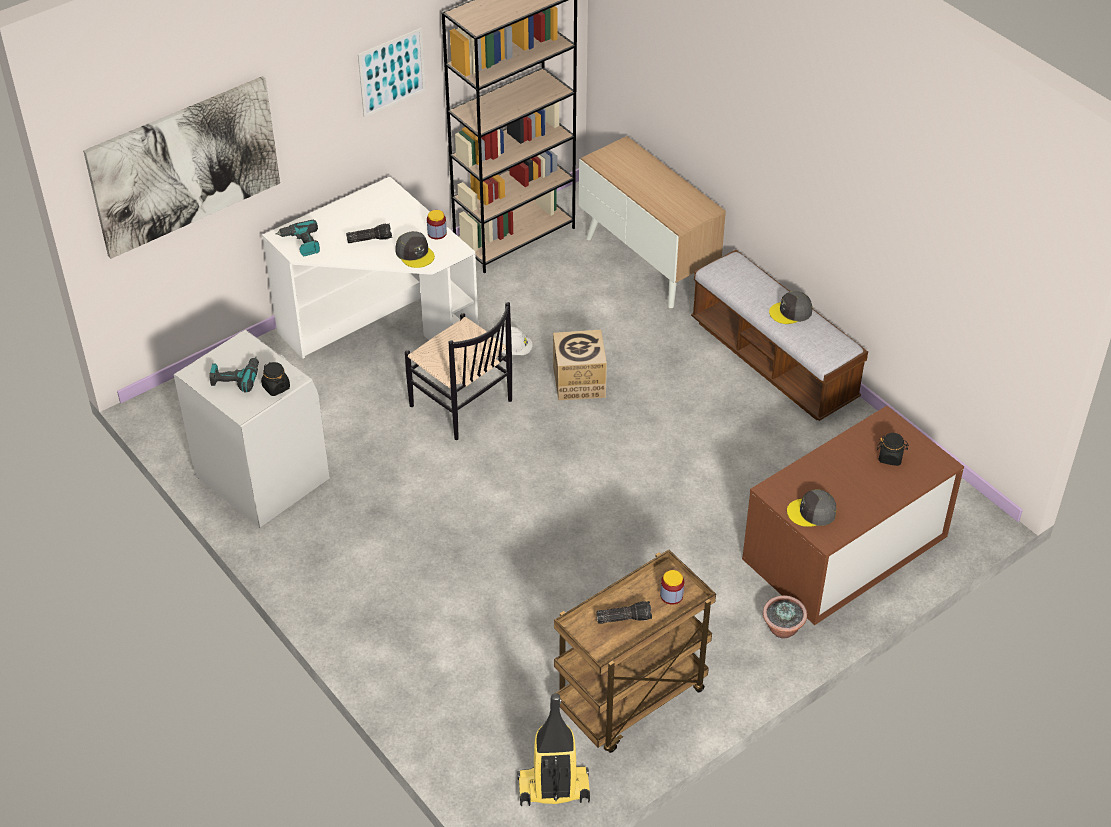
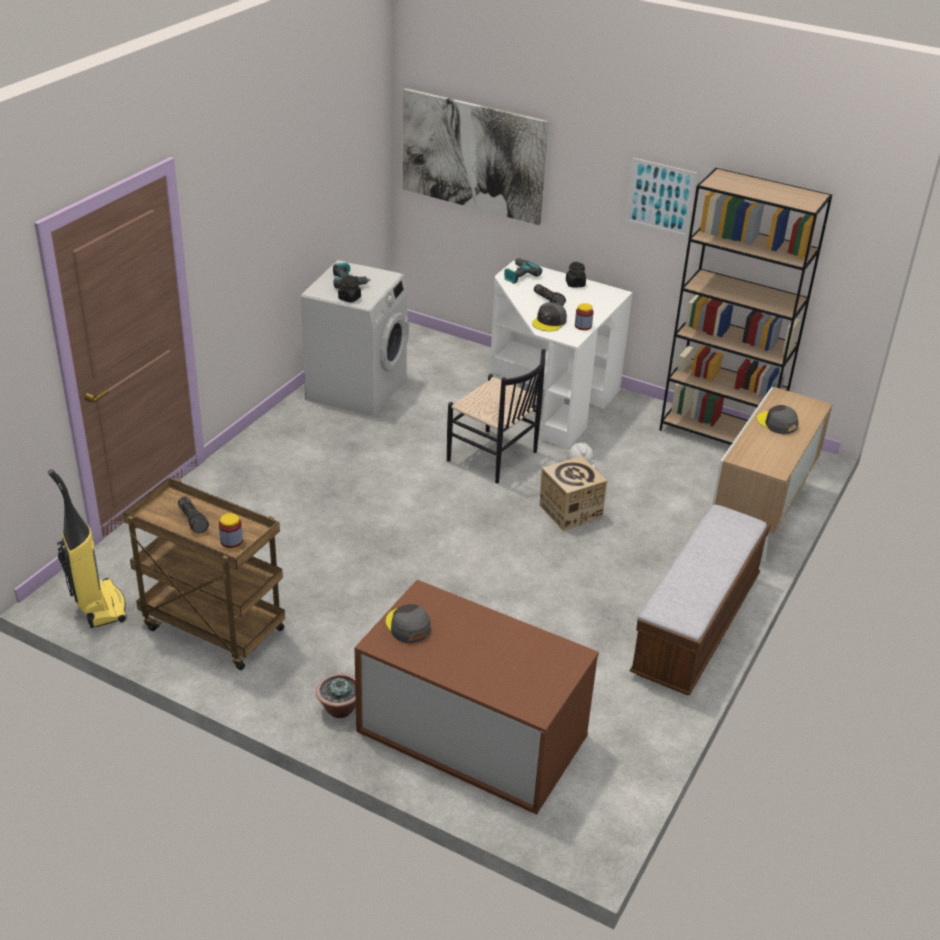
camera: 65 degrees right, 10 degrees down
(463, 406) = (495, 458): black chair -> black chair turned 75 degrees counterclockwise
(791, 312) = (706, 573): grey cap -> grey cap (777, 423)
(890, 457) = (521, 668): black jar -> black jar (575, 284)

